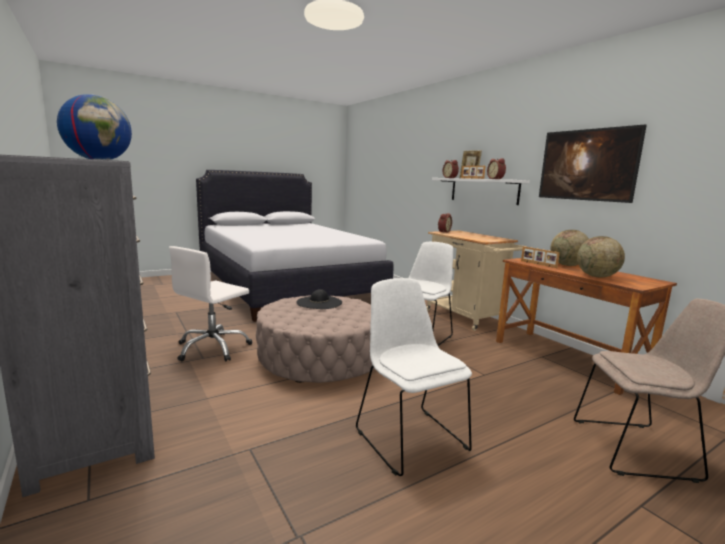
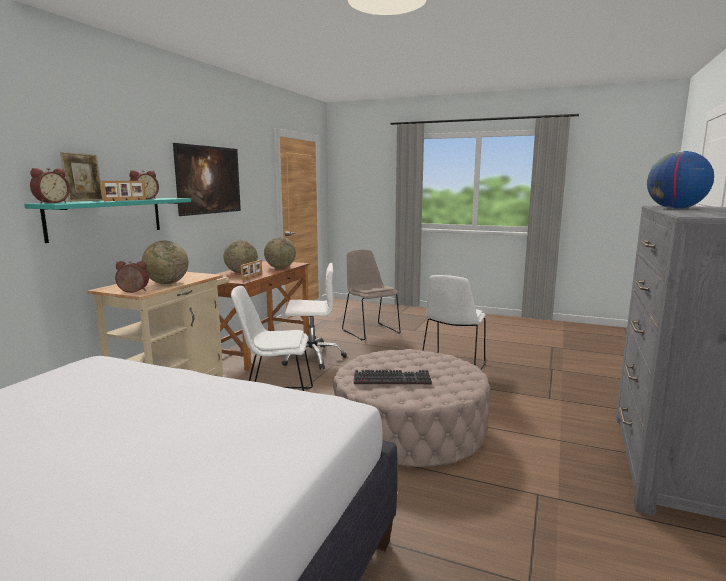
camera: 125 degrees left, 0 degrees up
(213, 348) = (513, 506): white office chair -> white office chair (312, 357)
(319, 302) = (393, 379): black hat -> keyboard
(462, 235) = (167, 283): none -> globe
(483, 190) = (106, 218): white shelf -> turquoise shelf

